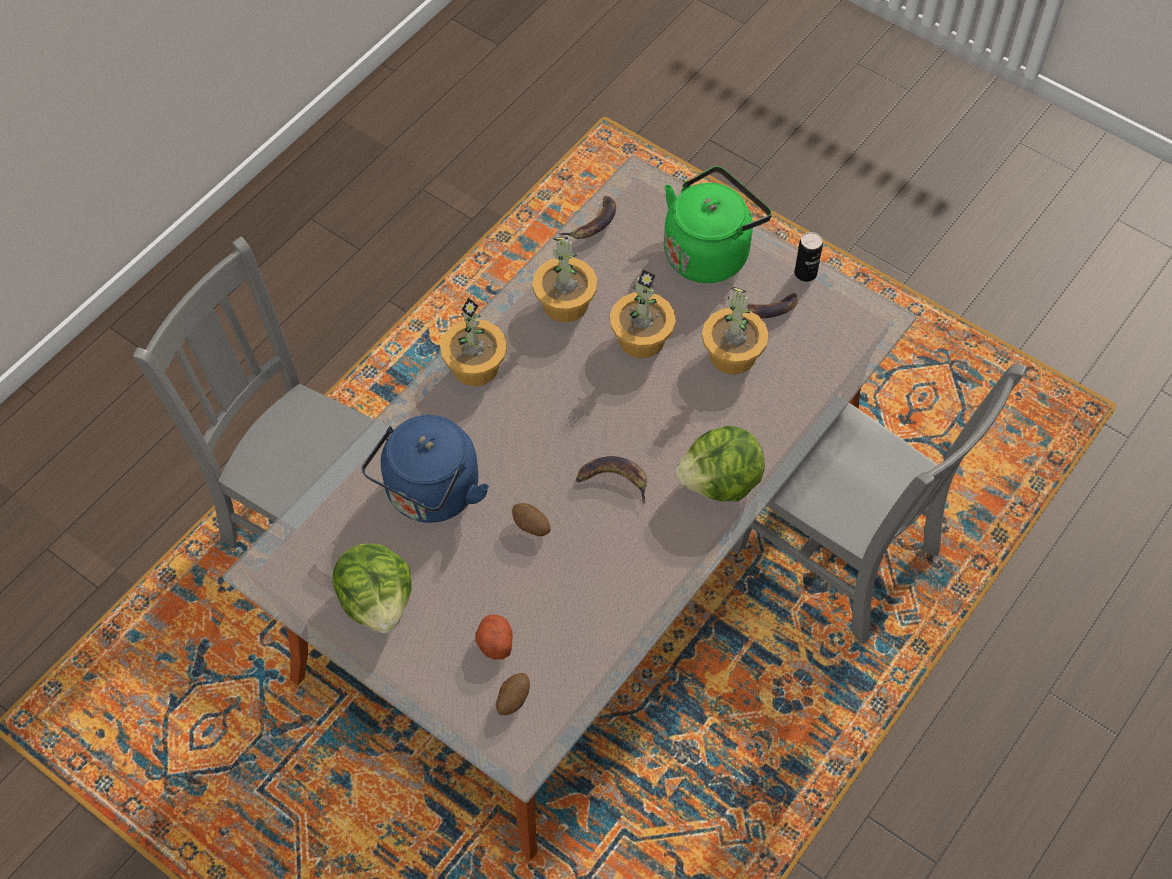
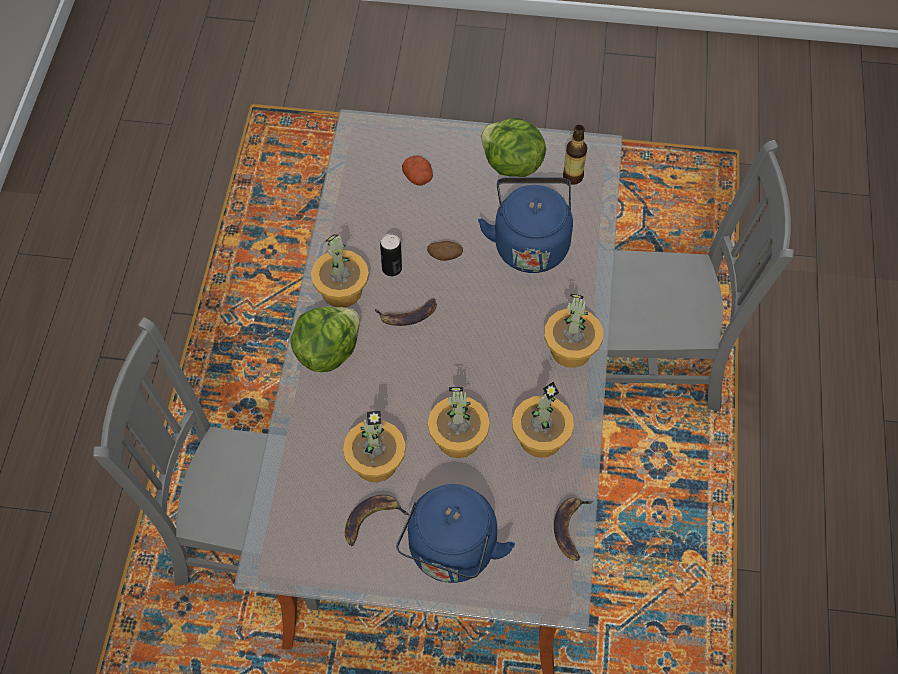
camera: 150 degrees right, 0 degrees up
(321, 550) = (573, 177): none -> bottle
(512, 700) = (384, 152): potato -> none
(667, 542) = (342, 291): none -> potted plant
(709, 252) = (451, 554): green kettle -> blue kettle
(805, 273) = (354, 577): can -> can (392, 268)

